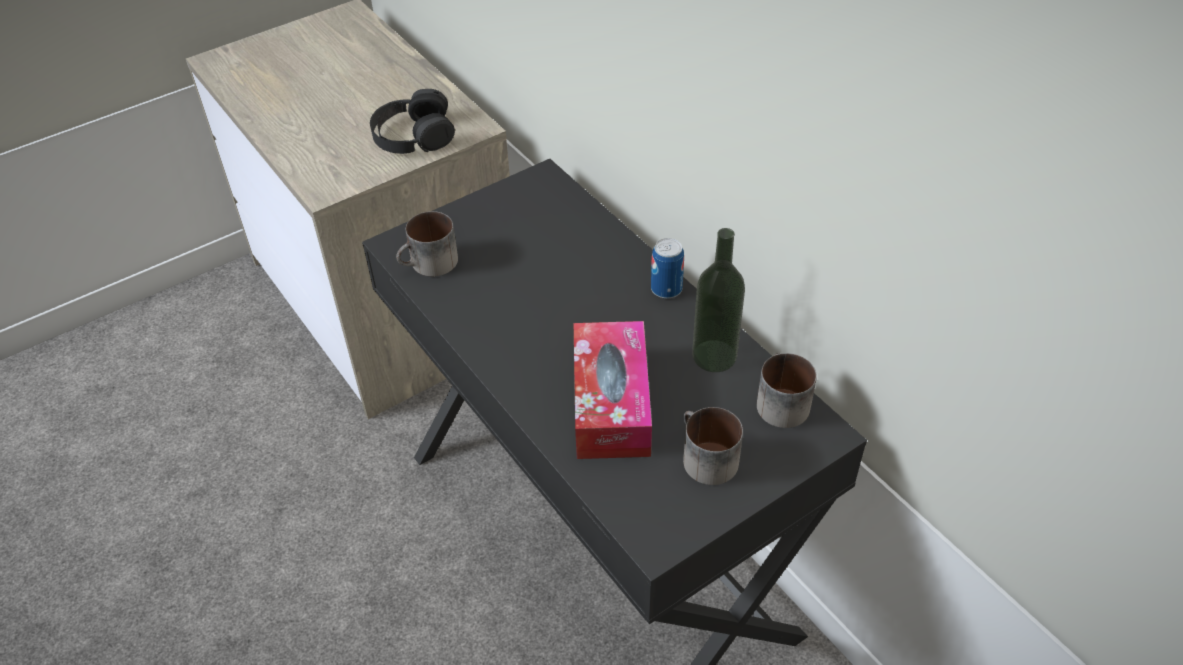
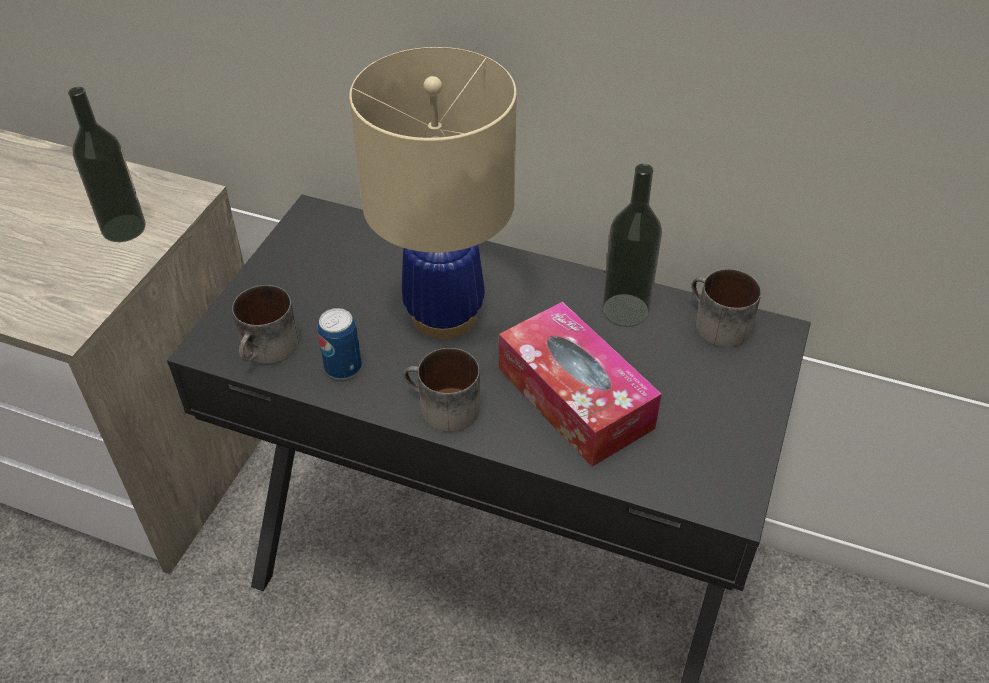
camera: 35 degrees left, 0 degrees up
(413, 135) = (124, 228): black headphones -> bottle
(572, 295) = (445, 315): none -> beige table lamp
(666, 289) = (528, 269): can -> can (343, 367)
(704, 458) = (701, 406): mug -> mug (441, 408)

